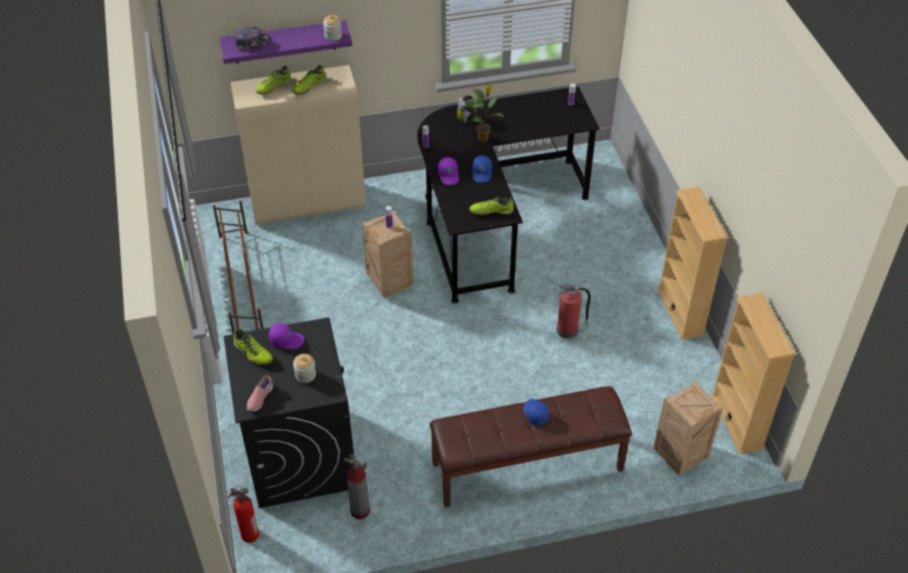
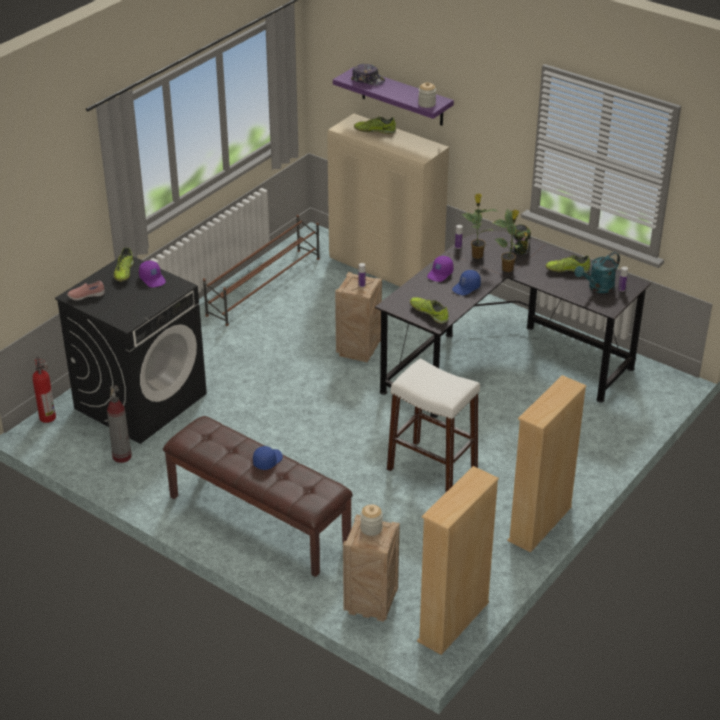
camera: 50 degrees right, 10 degrees down
(305, 375) = (130, 303): jar -> jar (371, 528)
(309, 86) = (397, 143): shoe -> shoe (567, 270)
(447, 142) = (476, 255): none -> potted plant
(556, 112) = (597, 288): none -> turquoise watering can
(568, 330) = (432, 469): fire extinguisher -> white stool

